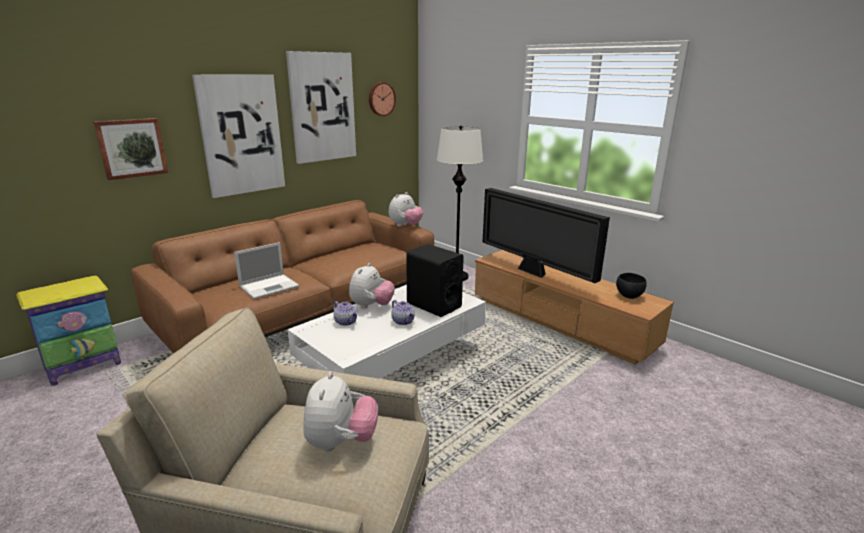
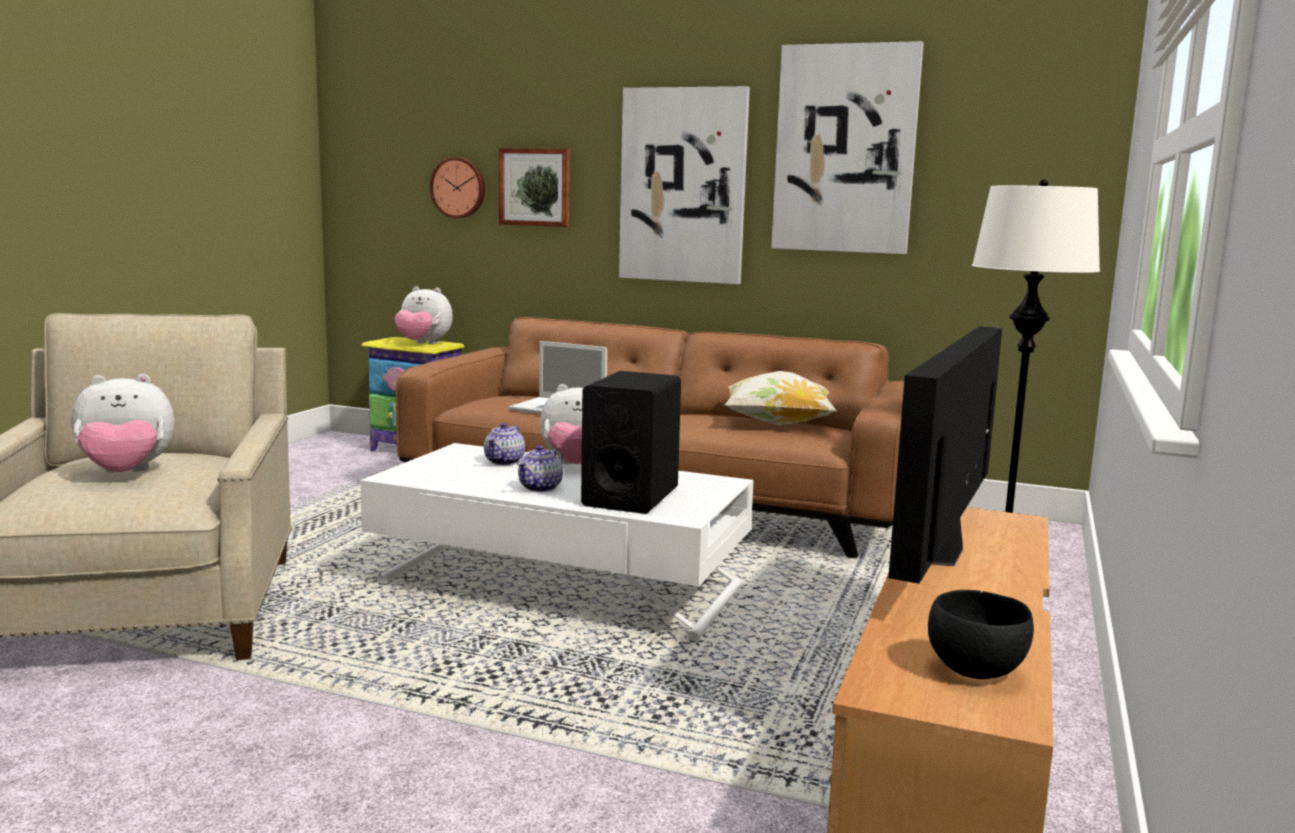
camera: 65 degrees right, 10 degrees down
(361, 251) = (777, 424): none -> pillow
(381, 99) = (1001, 139): wall clock -> wall clock (459, 188)
(405, 226) = (883, 401): plush toy -> plush toy (423, 344)

